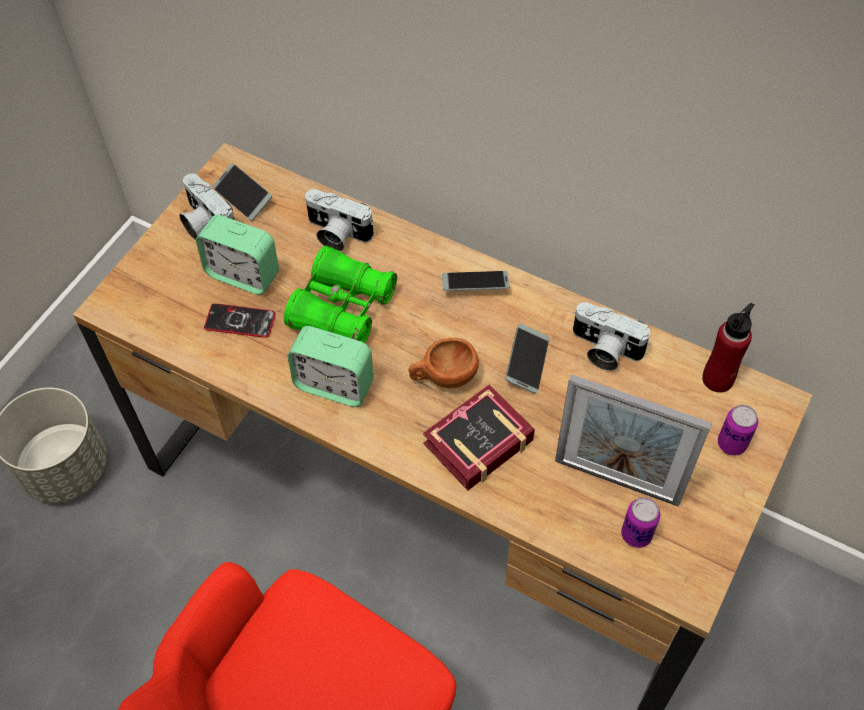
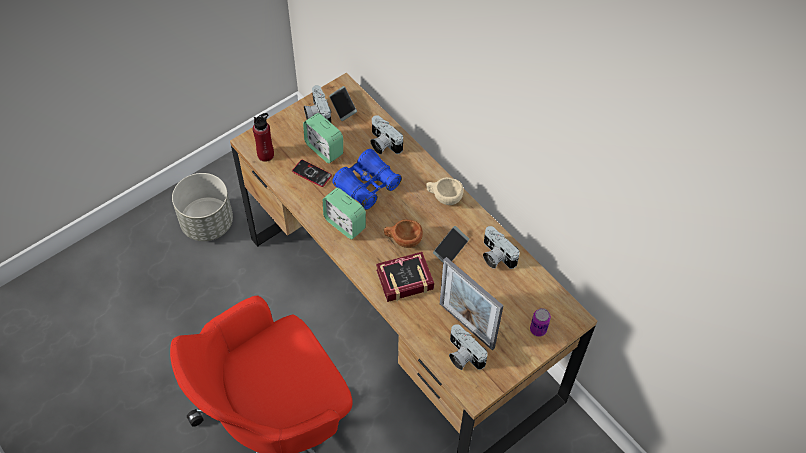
camera: 20 degrees right, 0 degrees up
(342, 309) = (367, 185): green binoculars -> blue binoculars
(475, 285) = (443, 197): phone -> beige cup
(636, 534) = (462, 355): can -> camera
(718, 379) = (549, 294): red bottle -> red bottle (266, 155)

